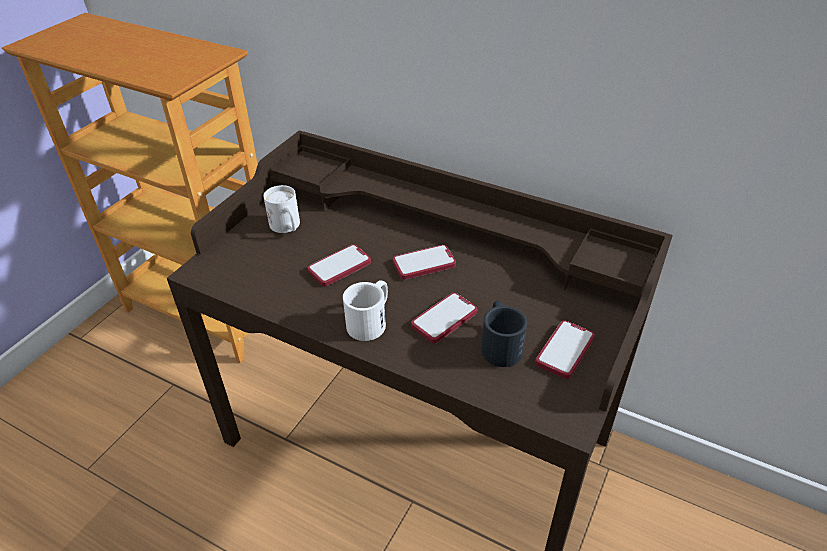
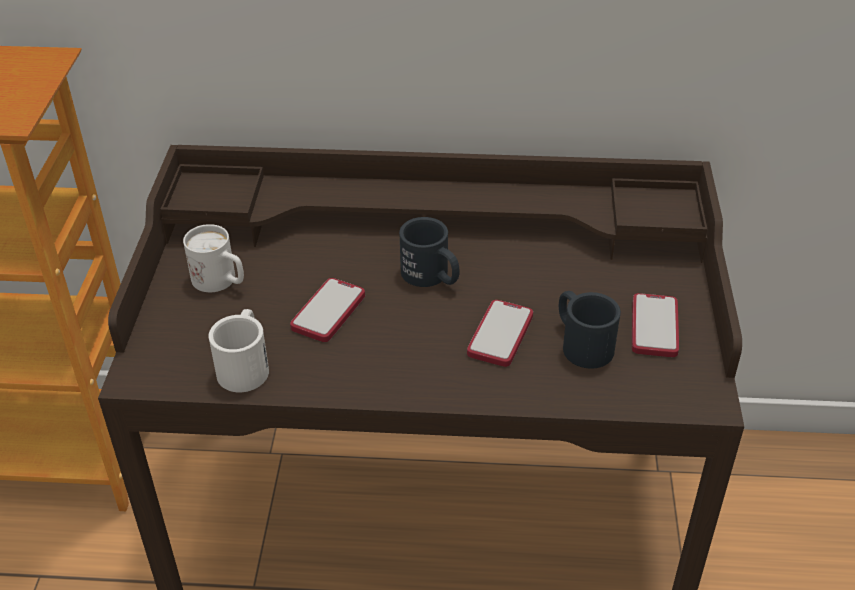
camera: 25 degrees left, 0 degrees up
(371, 320) = (414, 364): white mug -> white mug (245, 364)
(424, 263) = (432, 277): phone -> black mug

